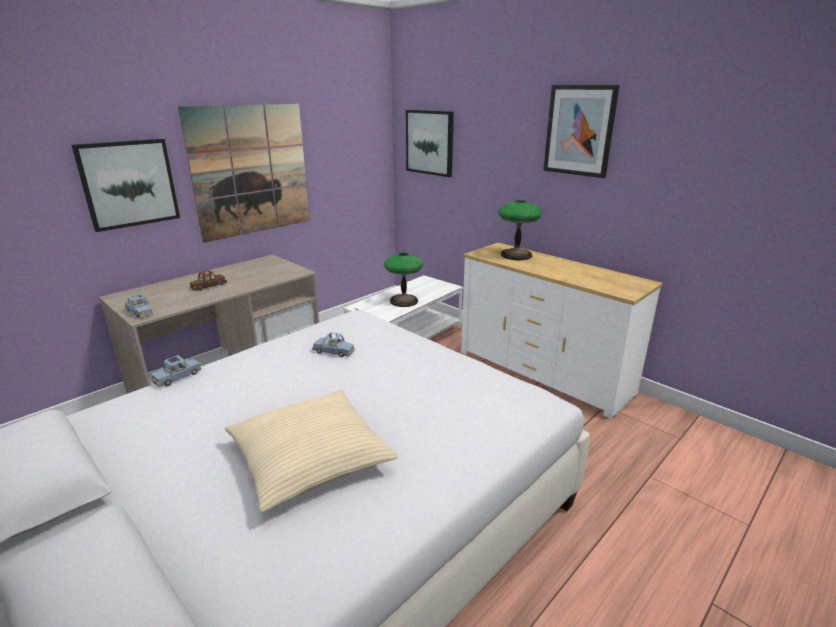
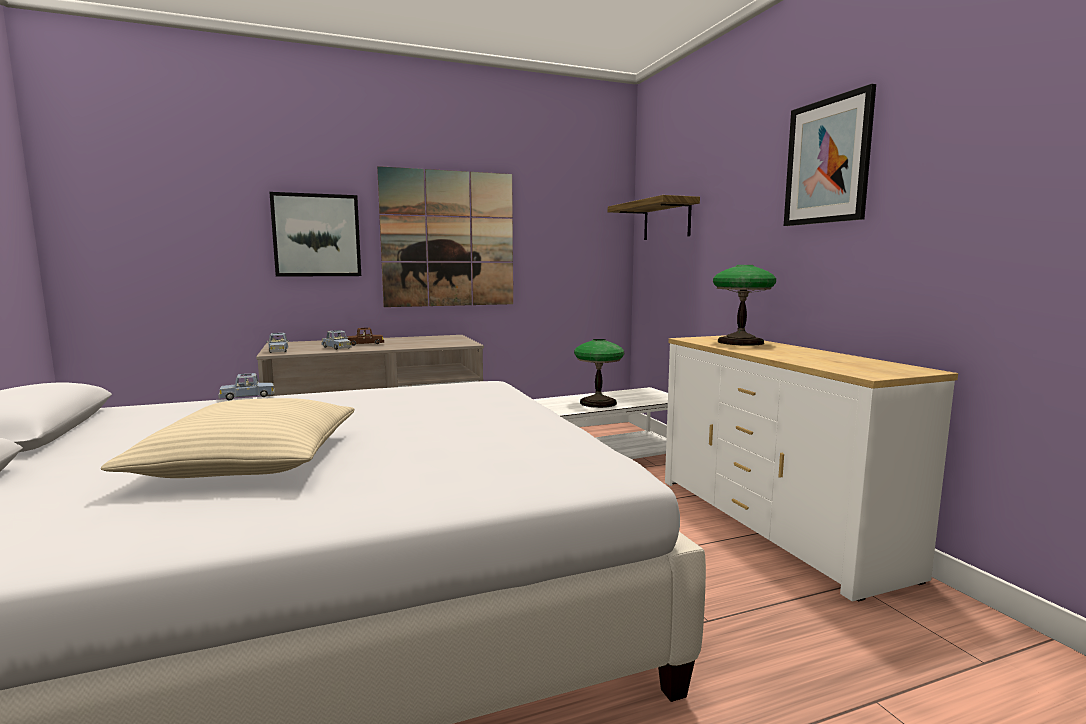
camera: 25 degrees right, 15 degrees down
(334, 351) = (419, 400): blue toy car -> blue toy car (337, 348)
(430, 142) = (666, 220): picture -> shelf

